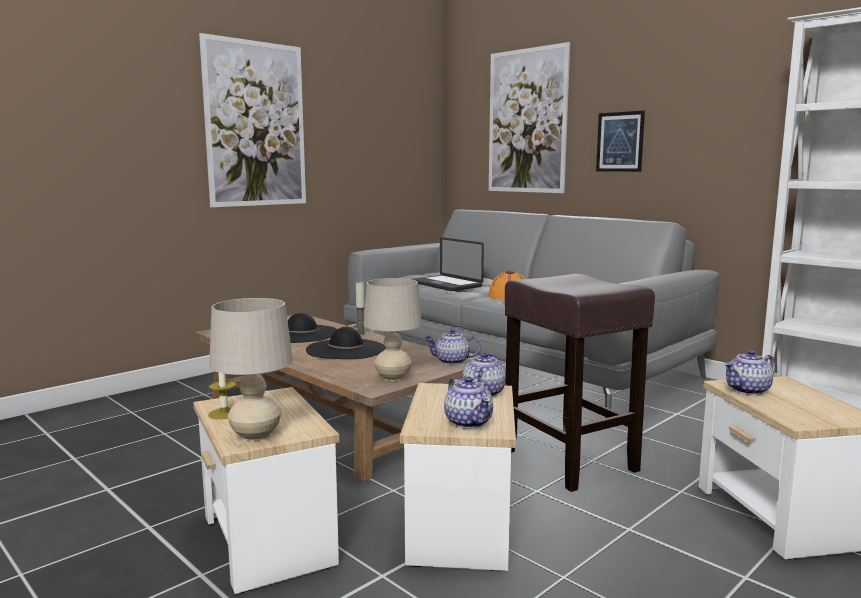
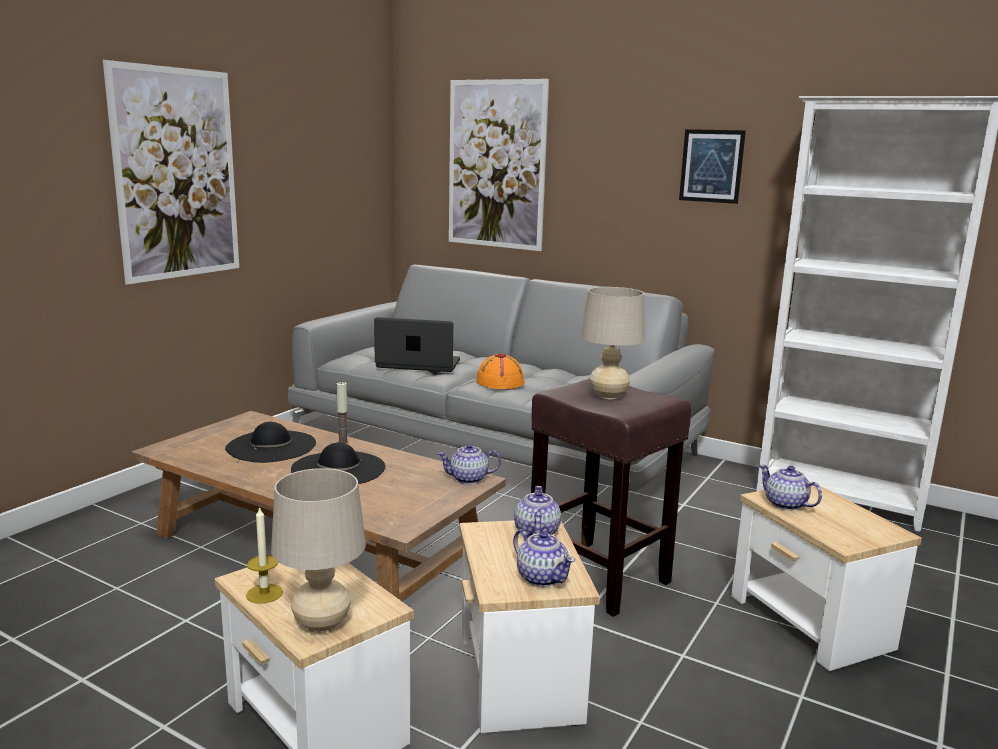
camera: 15 degrees left, 5 degrees up
(393, 378) = (416, 510): beige table lamp -> beige table lamp (608, 396)
(446, 284) = (418, 364): laptop -> laptop turned 150 degrees clockwise
(620, 142) = (606, 199): picture -> picture (711, 166)
(748, 390) = (786, 504): teapot -> teapot turned 90 degrees clockwise

